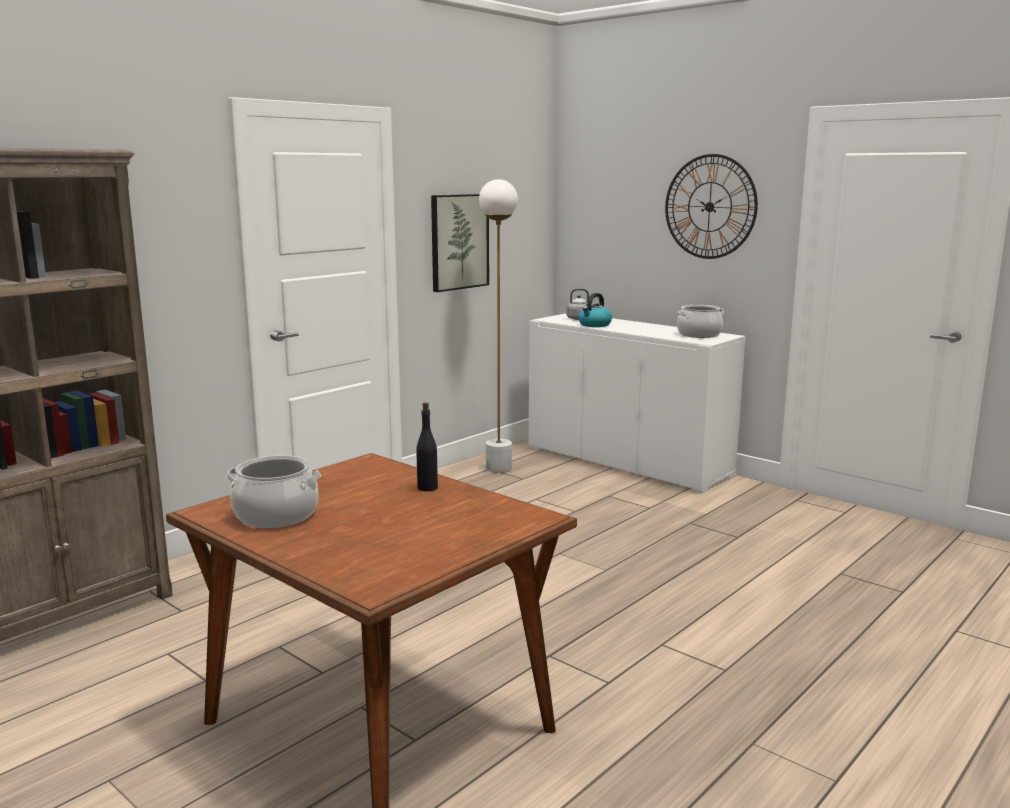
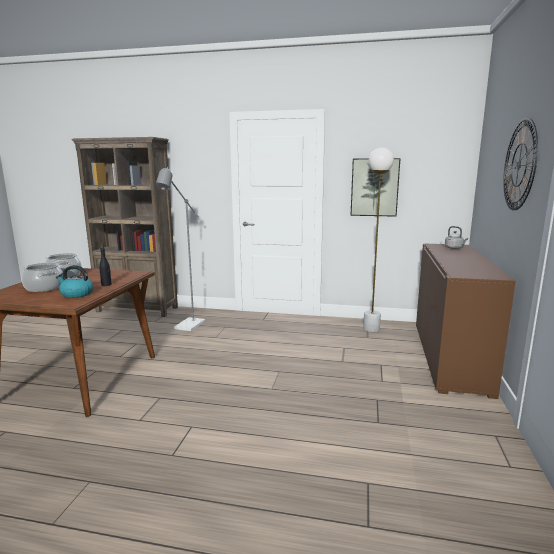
camera: 60 degrees right, 0 degrees up
(273, 584) = (187, 327): none -> grey floor lamp
(594, 325) = (443, 252): kettle -> kettle (76, 294)
(627, 461) = (449, 356): white cabinet -> brown cabinet
(699, 334) = (480, 271): cooking pot -> cooking pot (45, 288)

